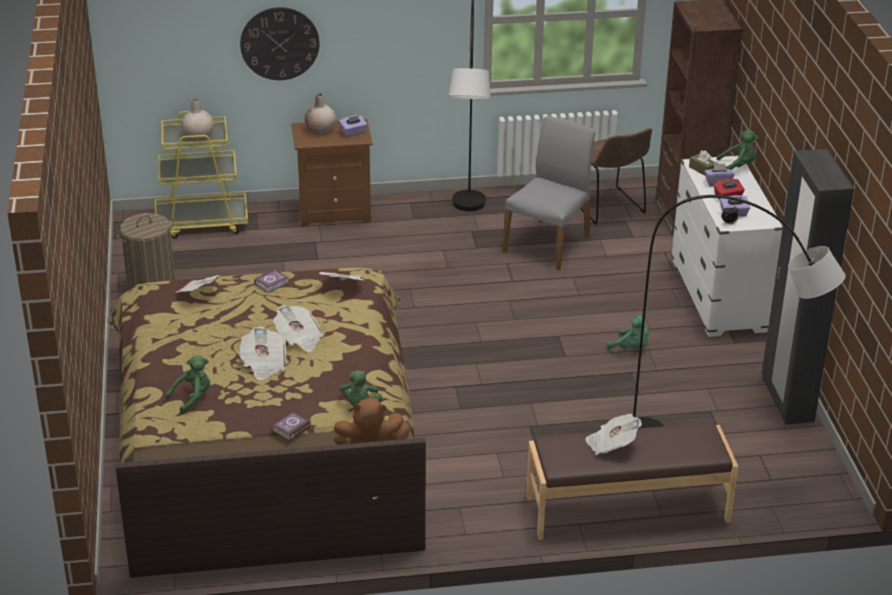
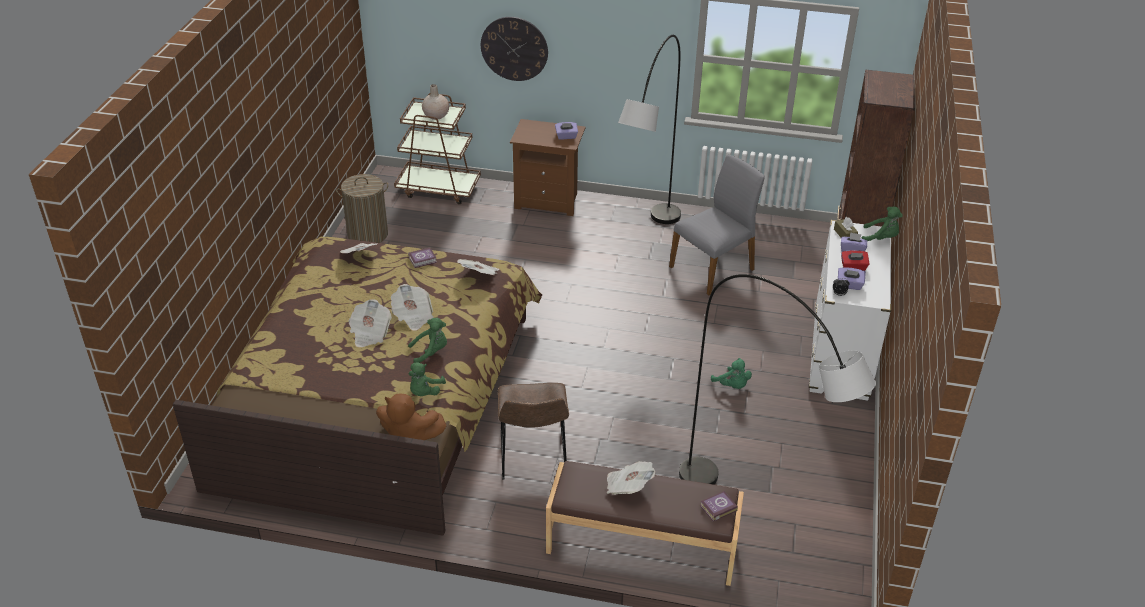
camera: 20 degrees right, 5 degrees up
(192, 398) = (295, 350): green plush toy -> green plush toy (431, 352)
(202, 222) = (438, 188): yellow cart -> brown cart
(290, 429) = (353, 399): book -> book (717, 508)
(320, 129) = (541, 128): beige vase -> none
(609, 208) = (785, 246): brown chair -> brown chair (533, 458)
(786, 400) = (851, 474): black wardrobe -> none

